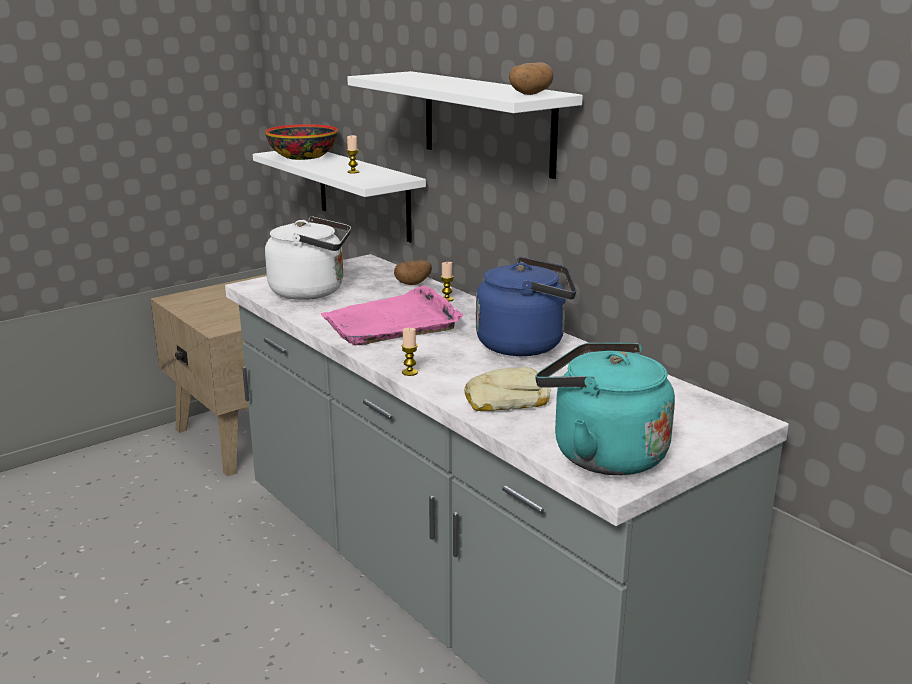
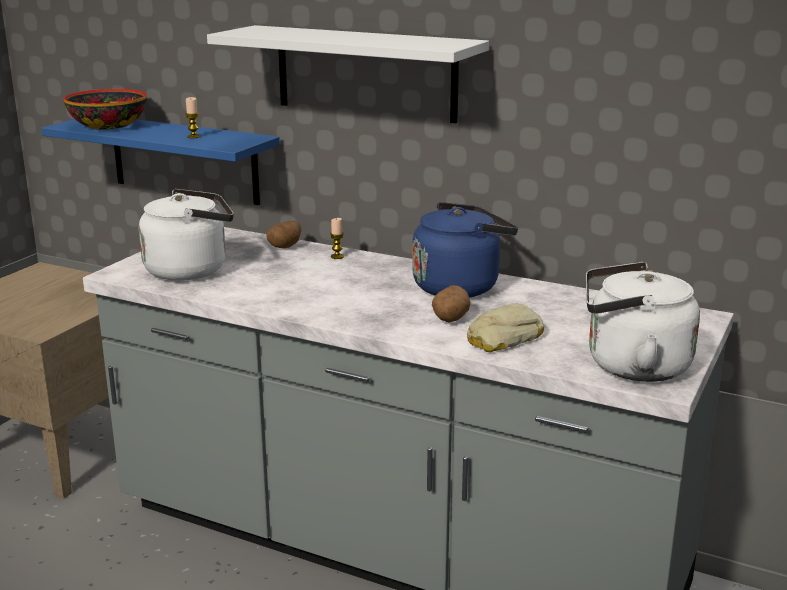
camera: 25 degrees left, 0 degrees up
(363, 193) = (184, 159): white shelf -> blue shelf
(392, 322) = (312, 286): pink tray -> none
(410, 372) = (388, 330): candle -> none
(529, 94) = (446, 43): potato -> potato (450, 319)
(601, 454) = (631, 366): turquoise kettle -> white kettle

